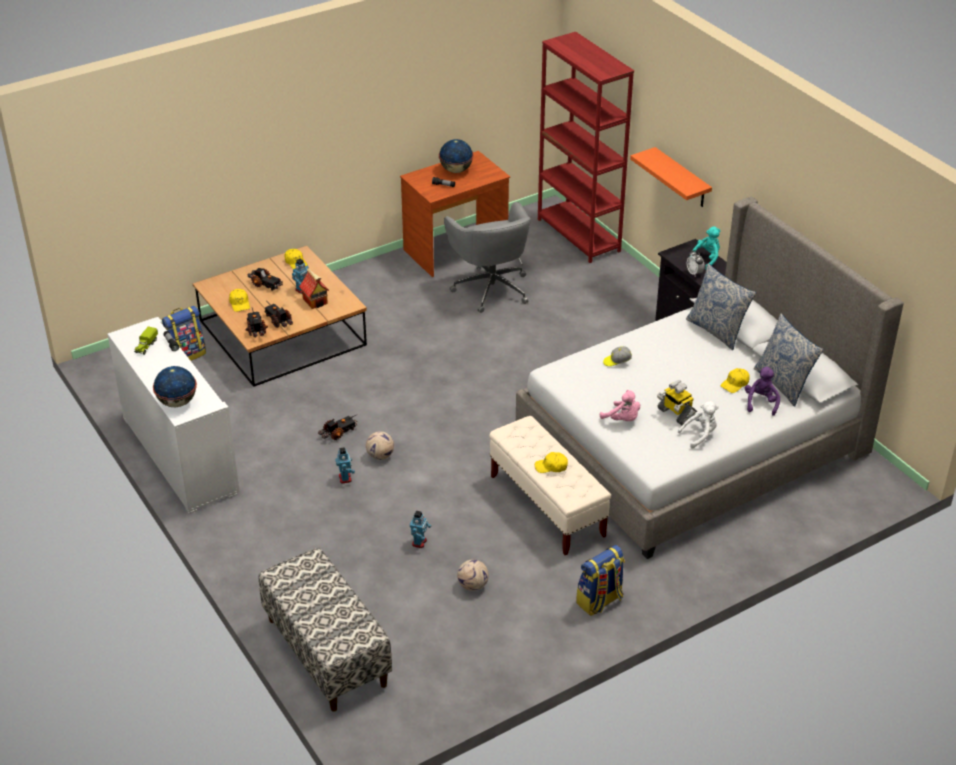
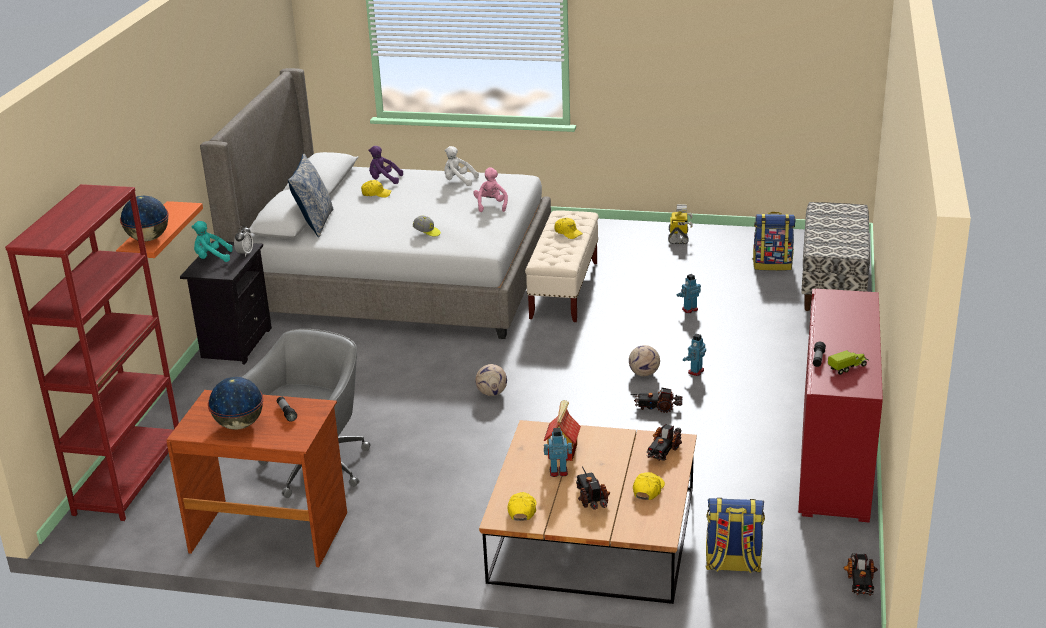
camera: 135 degrees left, 10 degrees down
(177, 402) = (859, 307): globe -> globe (148, 239)
(180, 455) = (834, 457): white cabinet -> red cabinet
(279, 320) = (628, 448): toy truck -> toy truck (860, 582)
(473, 586) = (684, 274): football -> football (492, 393)
(600, 601) = (611, 237): backpack -> backpack (772, 265)
(676, 414) = (449, 195): toy robot -> toy robot (679, 237)
(761, 403) = (384, 180): purple plush toy -> purple plush toy turned 45 degrees clockwise
(783, 384) = (347, 182): pillow -> none

